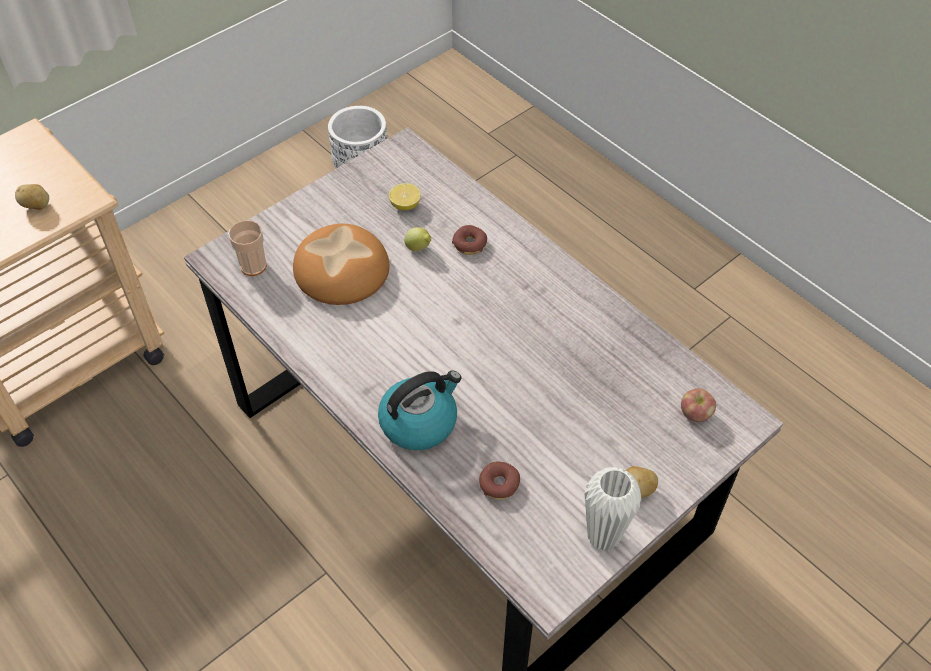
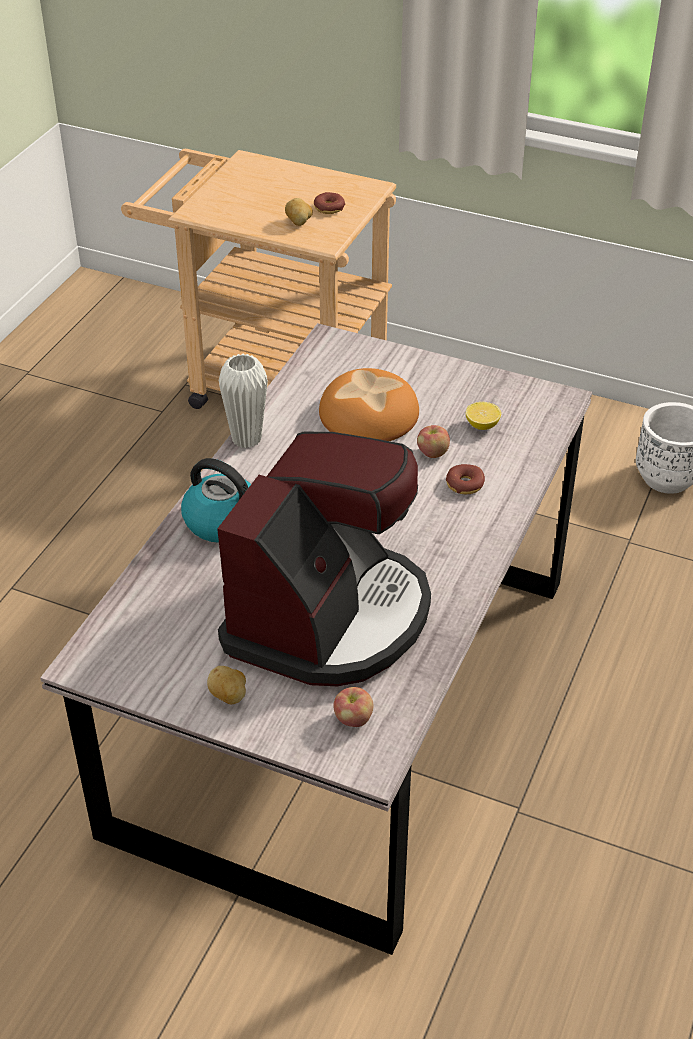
camera: 65 degrees right, 10 degrees down
(253, 266) = (334, 363): cup -> none
(419, 248) = (432, 453): lemon -> apple
(499, 484) = (183, 595): donut -> donut (329, 208)
(576, 388) = (329, 616): none -> coffee machine
(603, 536) = (162, 686): white vase -> white vase (246, 439)

